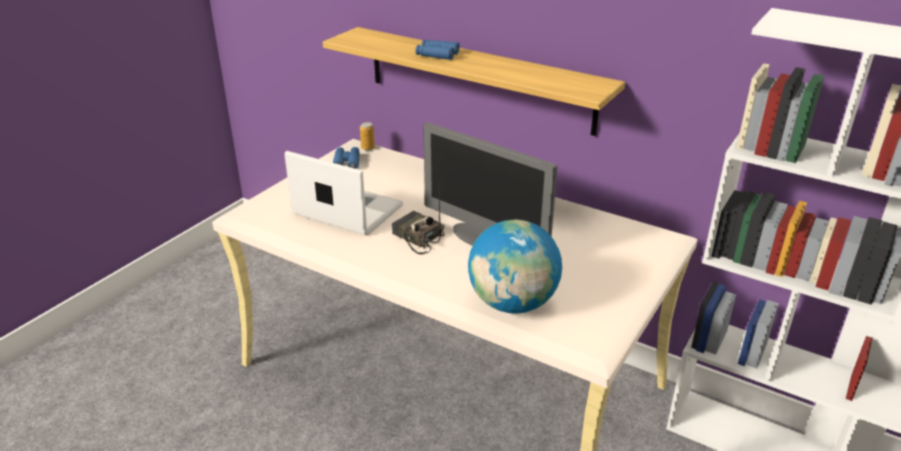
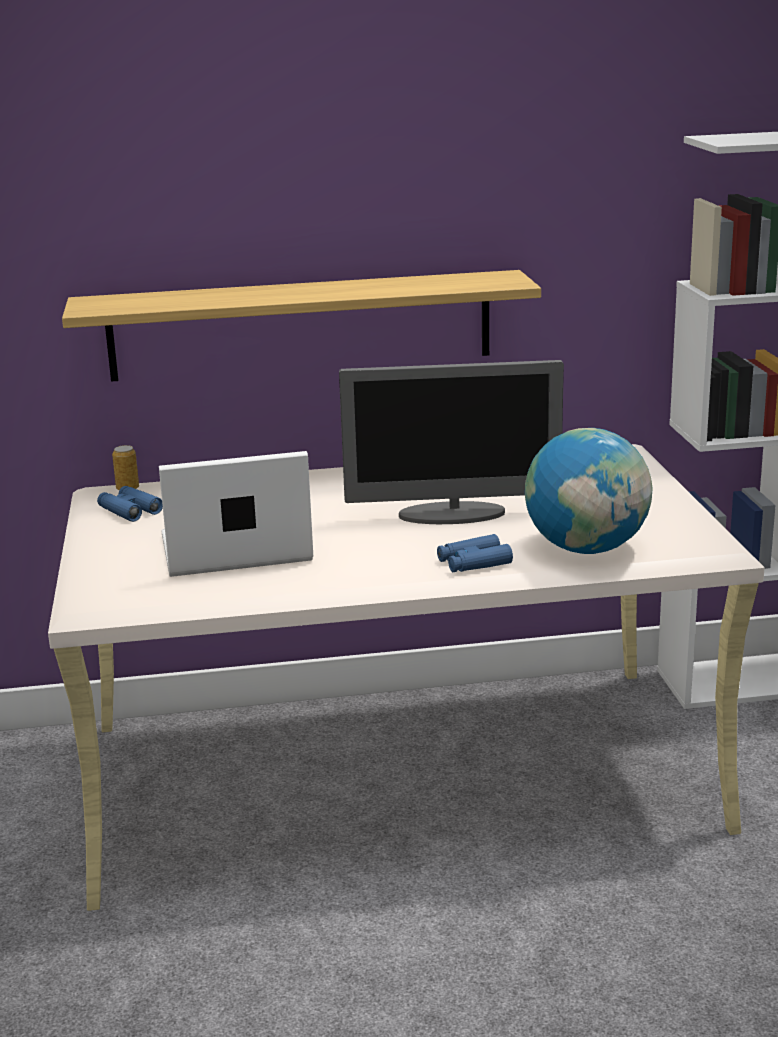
camera: 40 degrees left, 10 degrees down
(417, 238) = (376, 540): radio -> none
(437, 54) = (258, 295): blue binoculars -> blue binoculars (474, 563)

